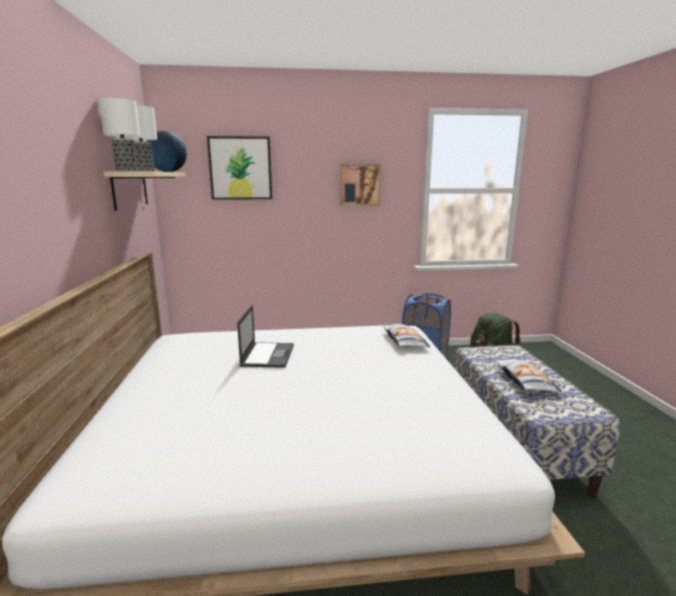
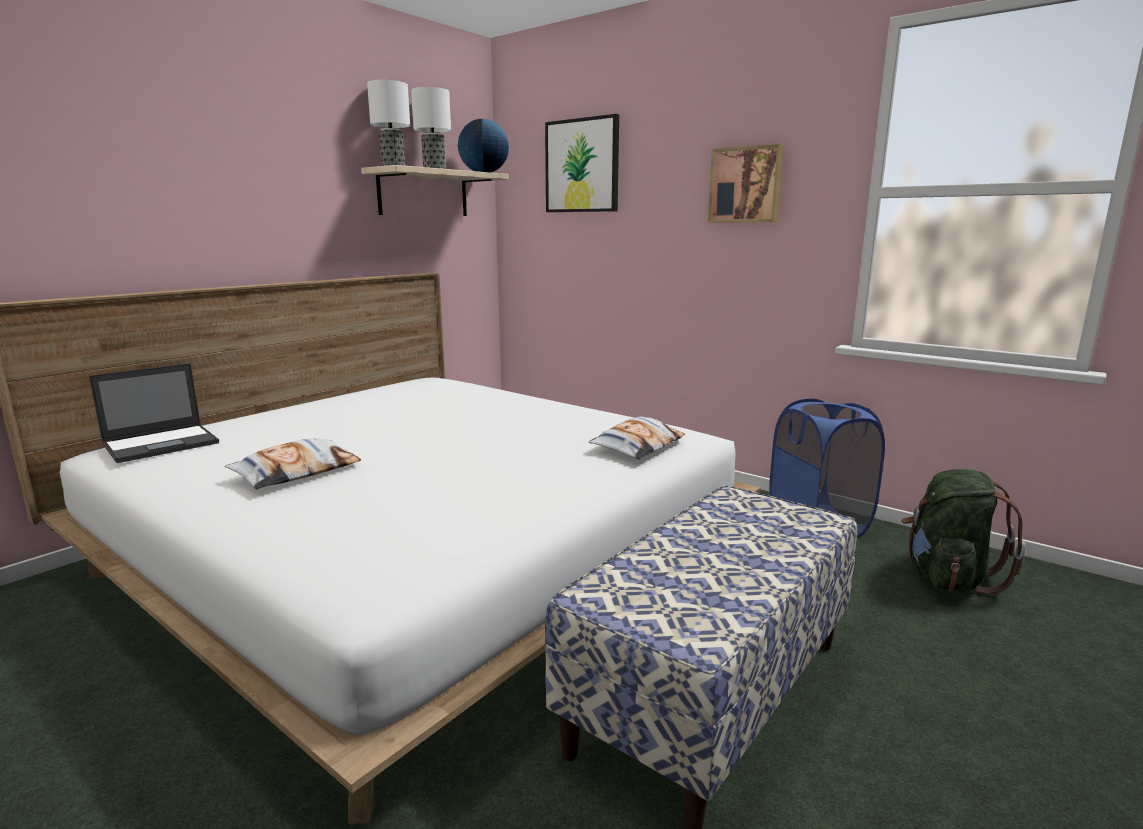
camera: 45 degrees right, 0 degrees up
(268, 355) = (448, 412): laptop -> laptop (163, 443)
(524, 381) = (705, 557): pillow -> pillow (297, 472)

